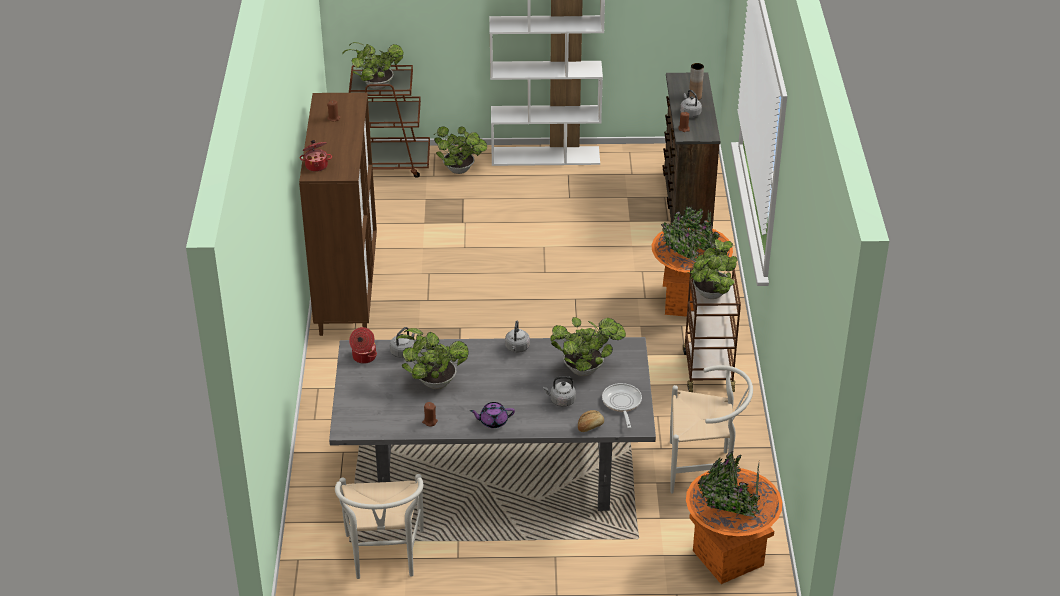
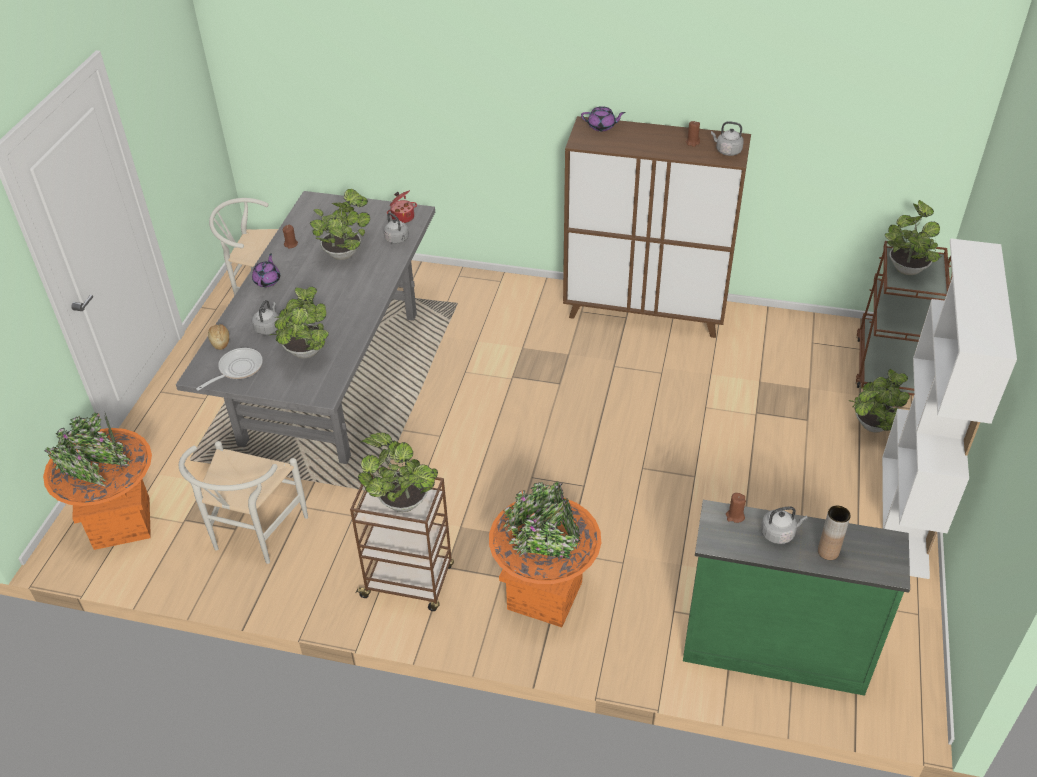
camera: 105 degrees right, 5 degrees up
(316, 165) = (602, 126): cooking pot -> purple teapot
(517, 348) = (364, 311): grey kettle -> grey kettle (727, 151)
(622, 403) = (237, 369): frying pan -> frying pan turned 60 degrees counterclockwise
(685, 204) = (773, 651): brown dresser -> green dresser

